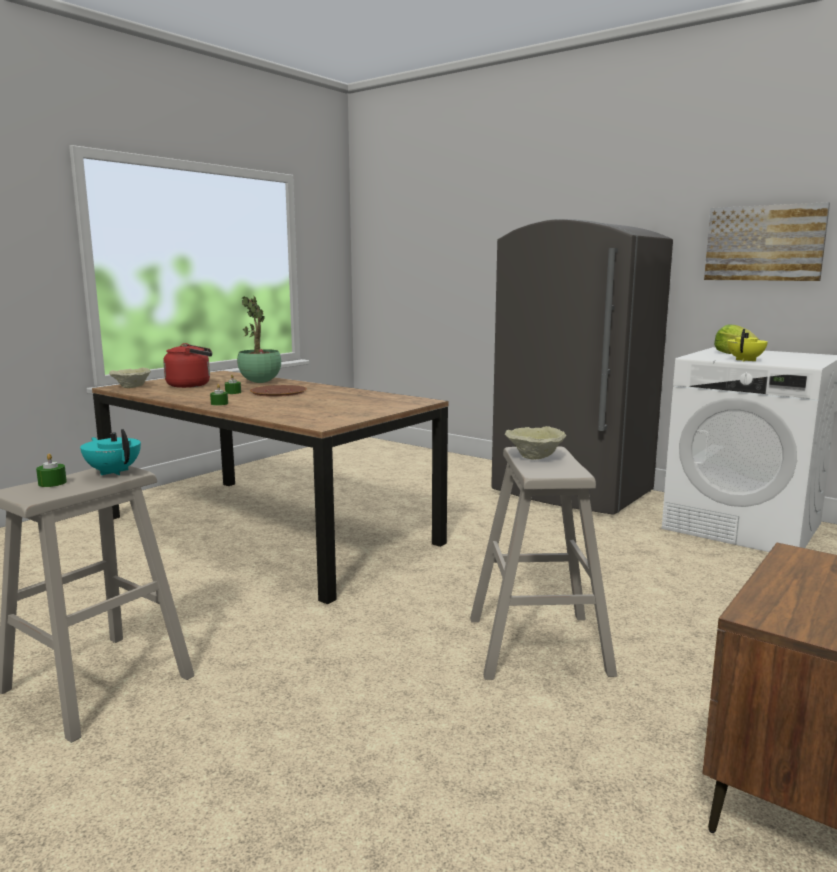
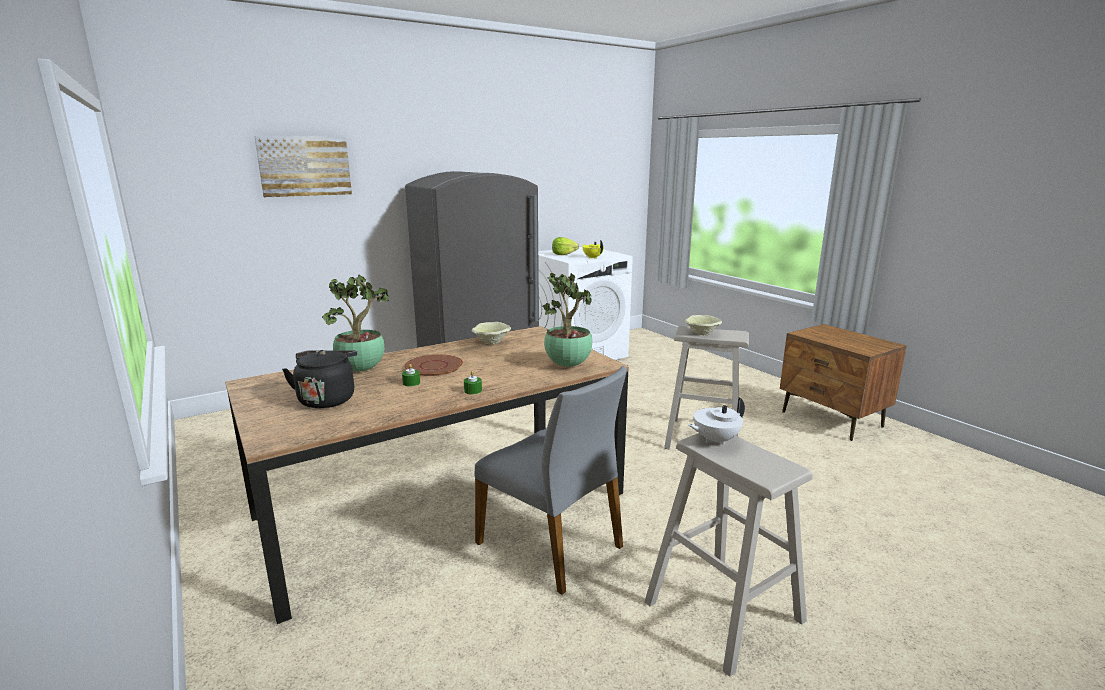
camera: 70 degrees left, 5 degrees up
(52, 483) = (745, 463): green candle -> none
(113, 472) = (714, 440): turquoise teapot -> white teapot
(130, 387) = (284, 431): beige bowl -> beige bowl (491, 342)
(191, 385) = (327, 399): red kettle -> black kettle
(212, 582) = (551, 544): none -> grey chair
(308, 416) = (569, 365): none -> potted plant
(764, 243) = (547, 184): picture -> picture (304, 166)

